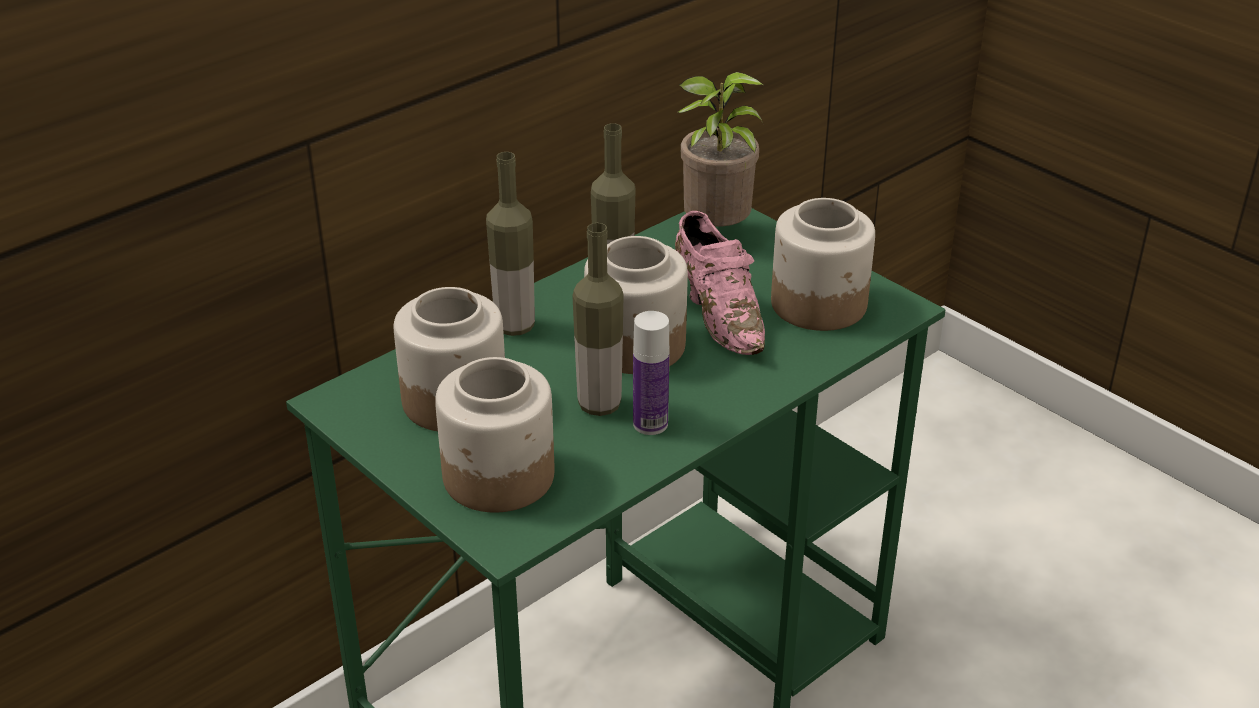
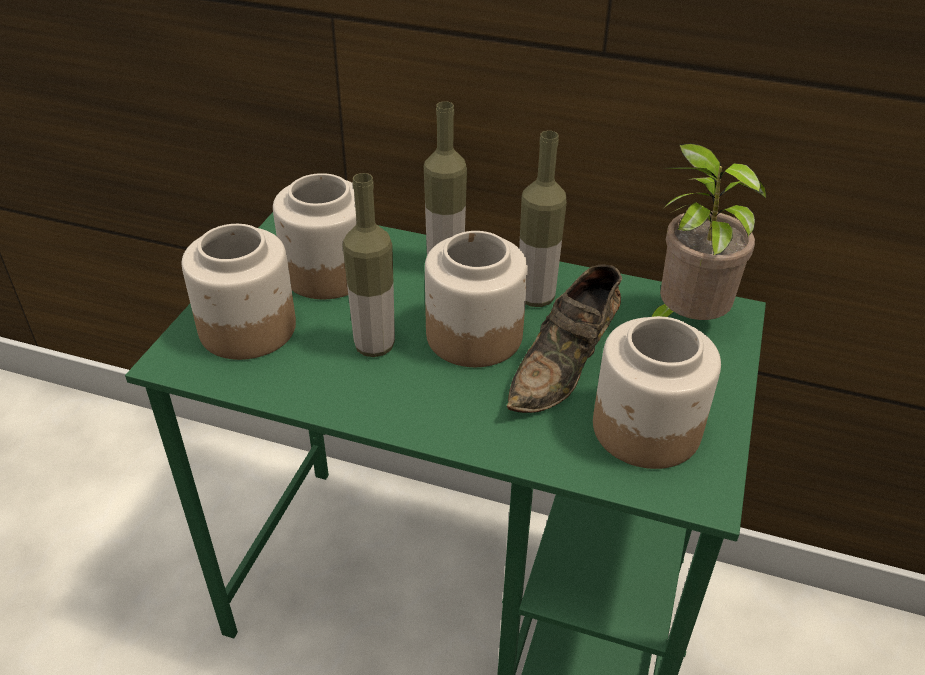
camera: 60 degrees right, 5 degrees up
(650, 424) = (368, 384): bottle -> none
(719, 314) = (565, 368): pink shoe -> brown shoe

